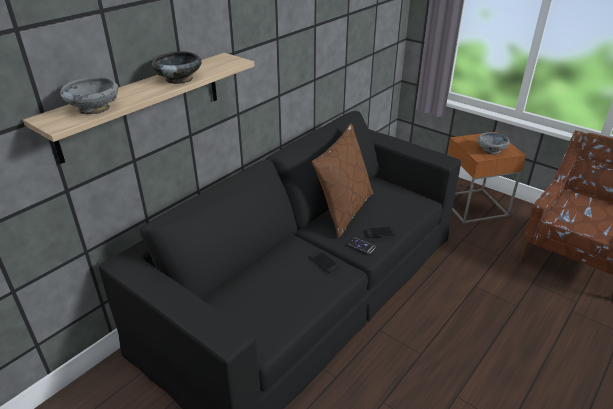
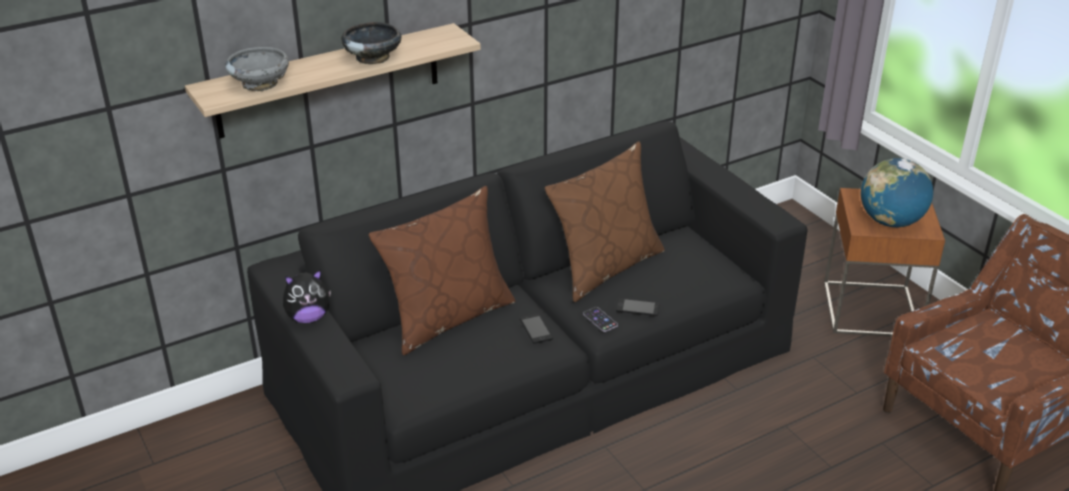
camera: 20 degrees right, 0 degrees up
(169, 295) = (308, 317): none -> plush toy
(259, 268) = (447, 317): none -> brown pillow
(491, 150) = (890, 222): grey bowl -> globe

